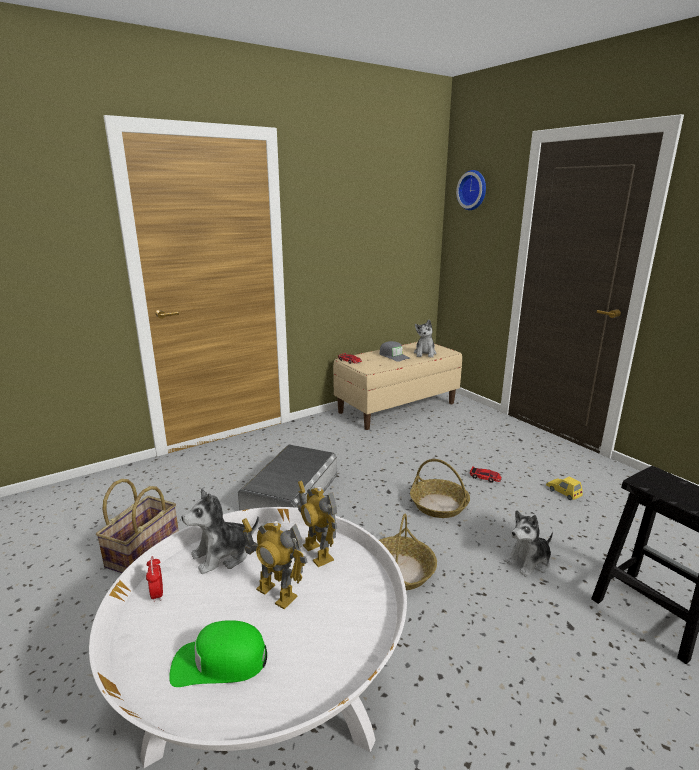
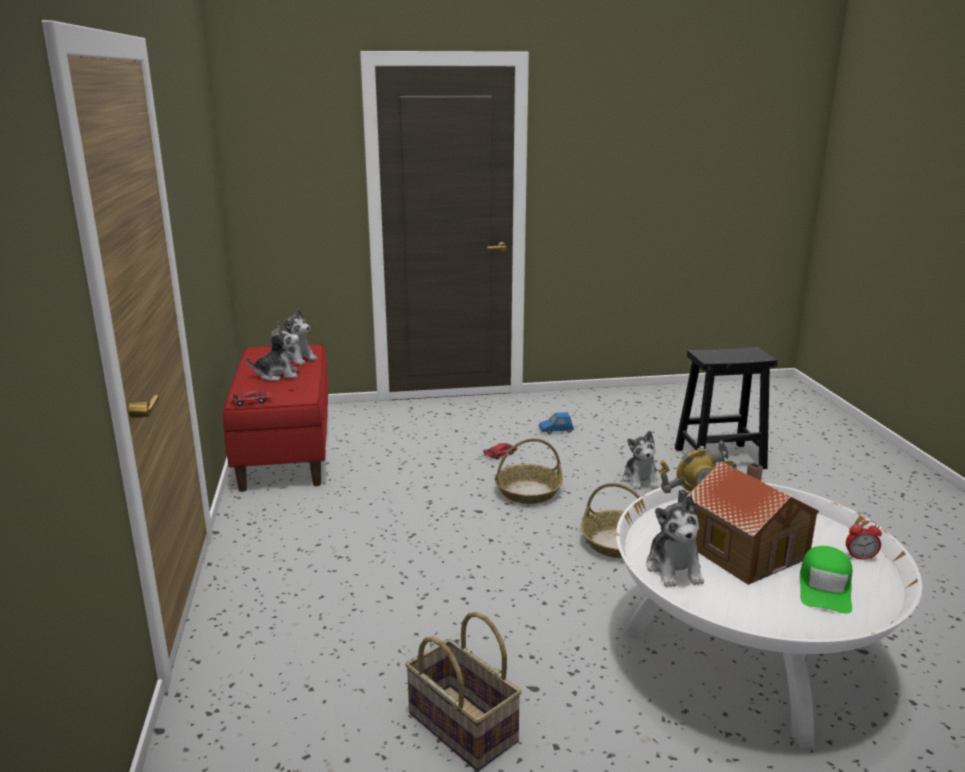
camera: 65 degrees left, 0 degrees up
(157, 594) = (726, 614): alarm clock -> alarm clock (860, 557)
(276, 593) = (744, 548): toy robot -> toy house
(291, 492) = (421, 575): grey storage box -> none
(393, 356) = (277, 375): grey cap -> plush toy
(397, 407) = (285, 449): beige bench -> red bench
(473, 190) = (274, 122): wall clock -> none
(563, 492) = (556, 430): yellow toy car -> blue toy car

